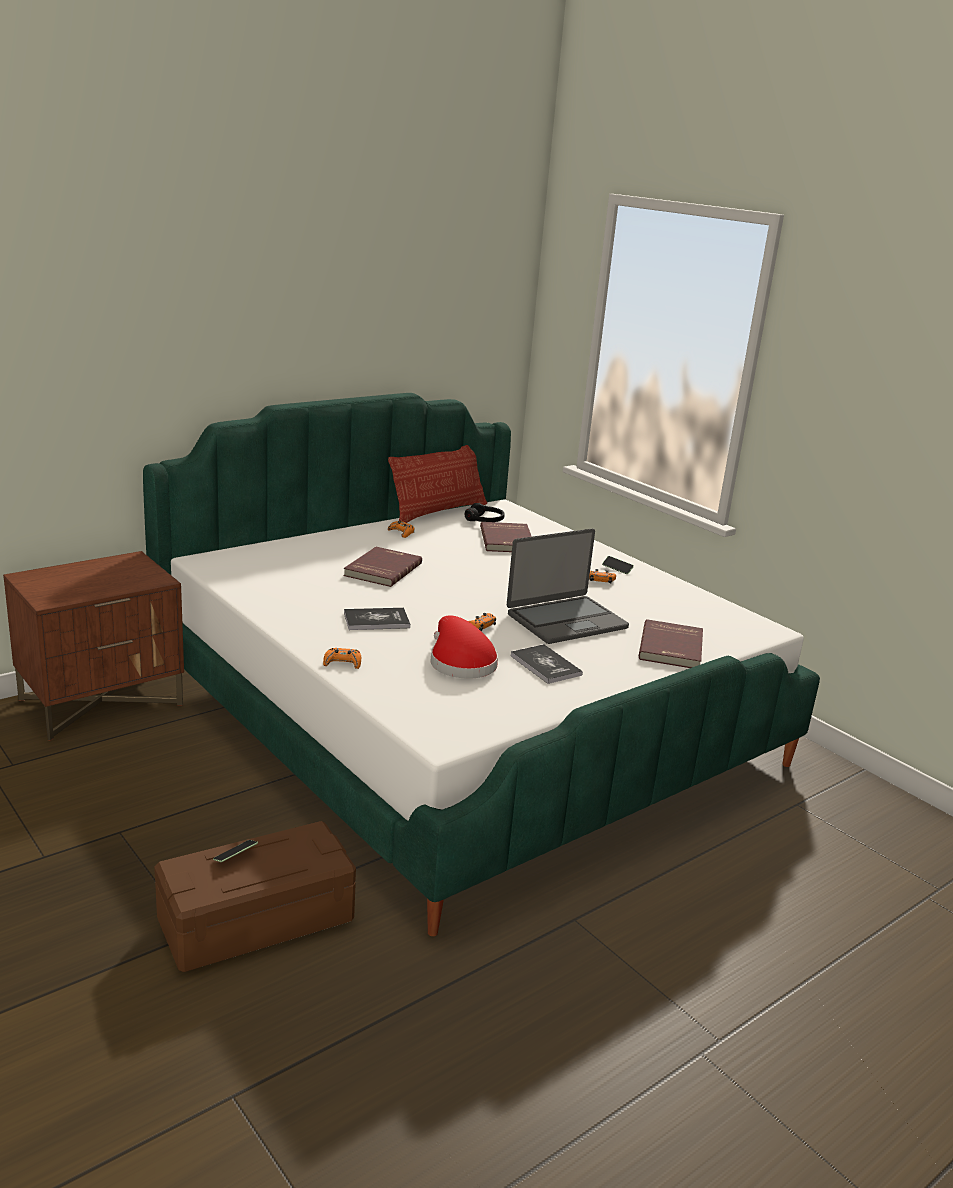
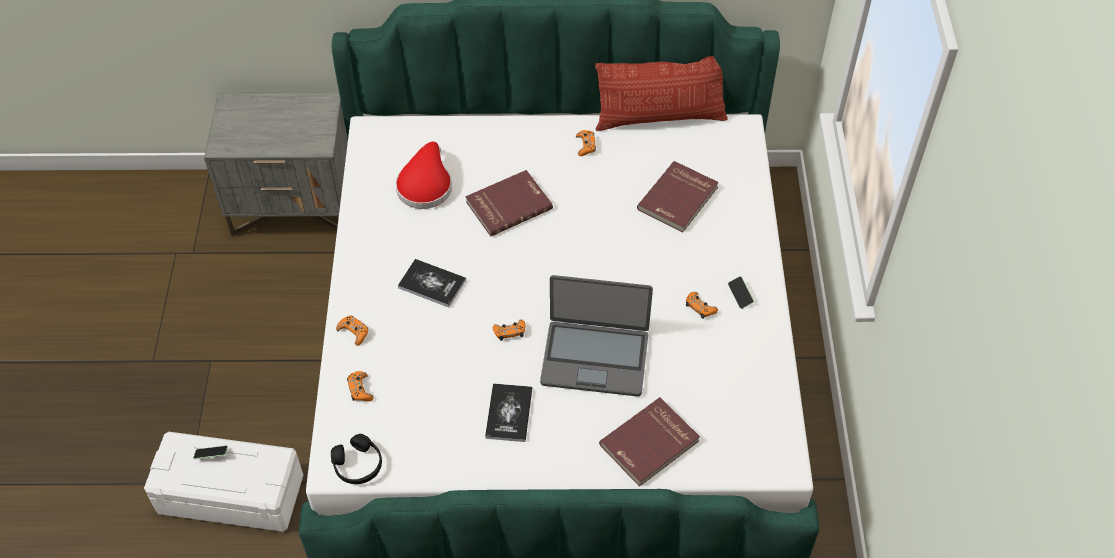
camera: 40 degrees right, 30 degrees up
(102, 702) = (295, 205): brown nightstand -> grey nightstand
(257, 919) = (232, 492): brown storage box -> white storage box
(397, 691) = (360, 389): none -> orange game controller
(460, 662) = (443, 375): red hat -> red hat (425, 185)
(484, 520) = (693, 151): black headphones -> black headphones (358, 465)

